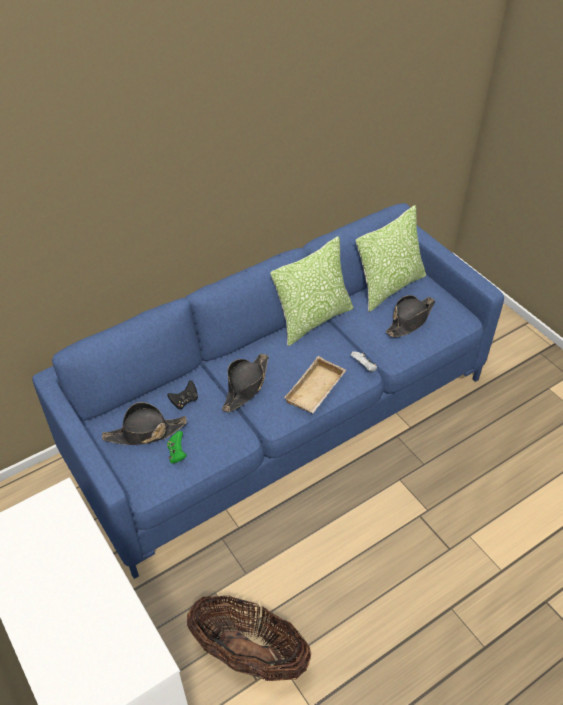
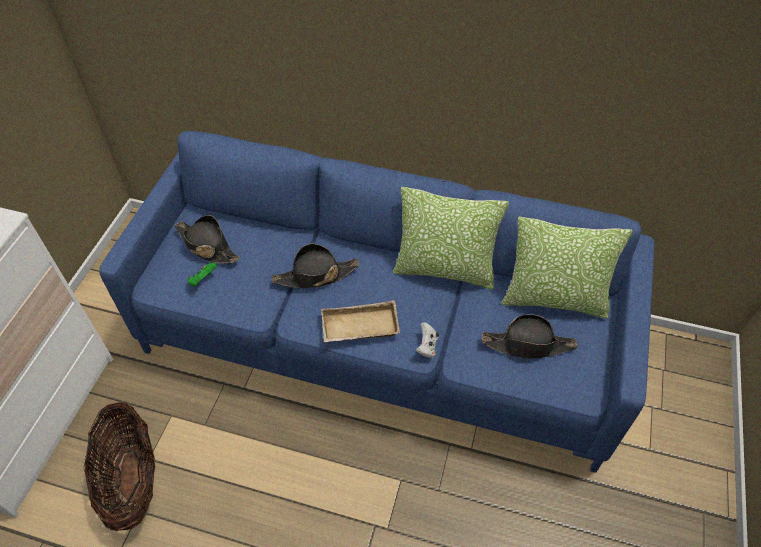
camera: 50 degrees right, 5 degrees up
(184, 401) = (261, 247): black game controller -> none

